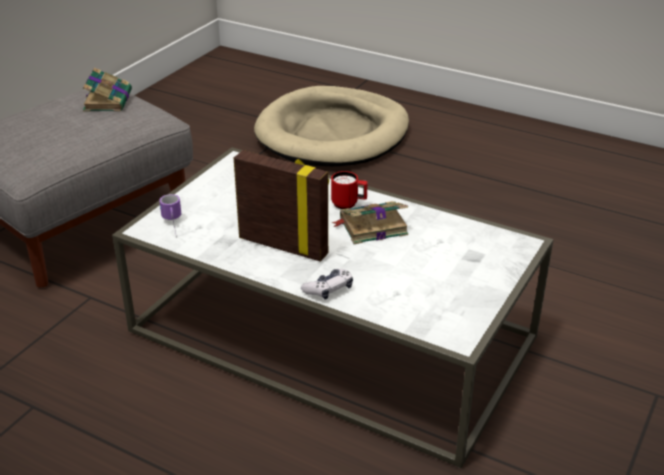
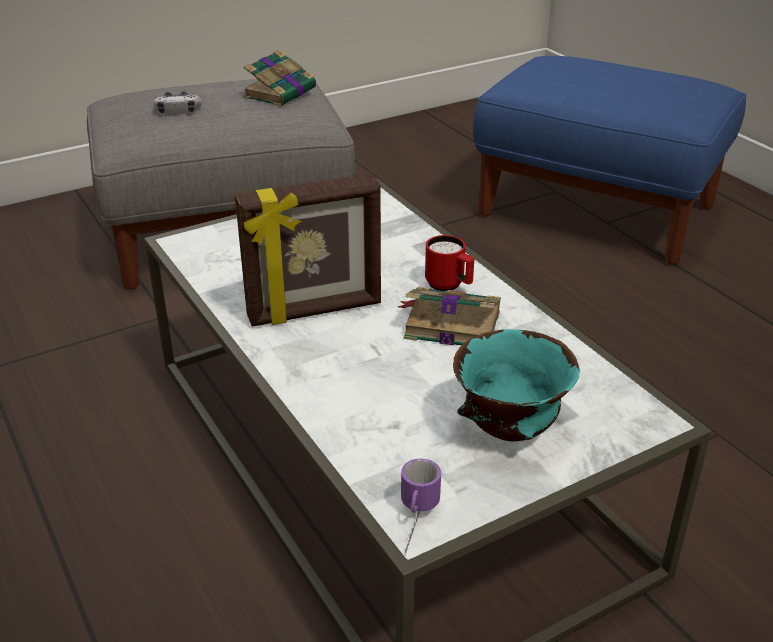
camera: 30 degrees right, 0 degrees up
(173, 226) = (215, 249): mug -> mug (414, 524)
(284, 245) = (315, 311): picture frame -> picture frame turned 105 degrees clockwise
(328, 289) = (311, 387): game controller -> game controller (178, 111)
(333, 133) = (597, 211): beige dog bed -> blue ottoman
(458, 274) = (508, 430): none -> turquoise bowl

